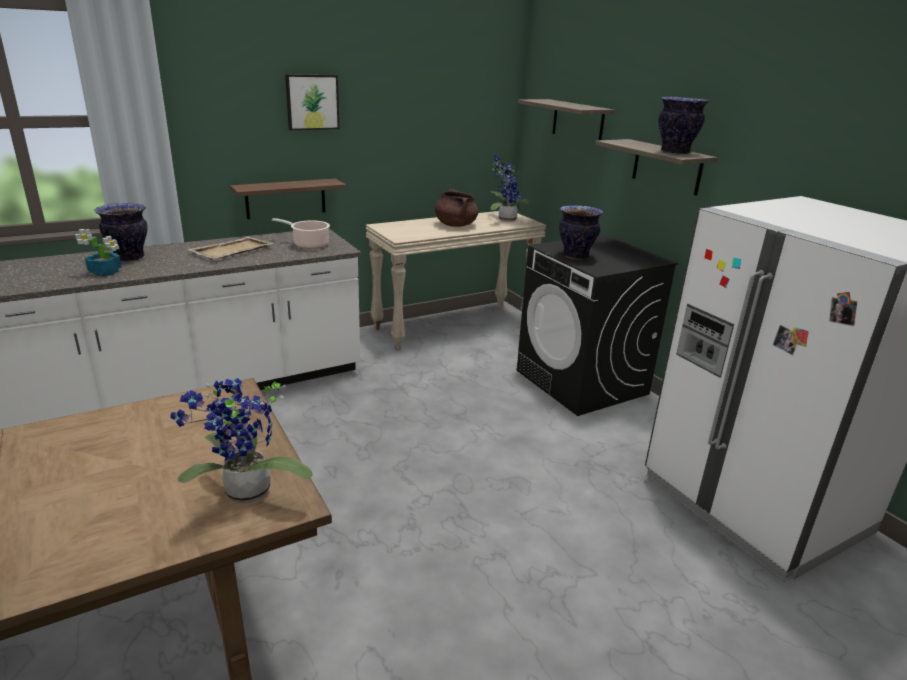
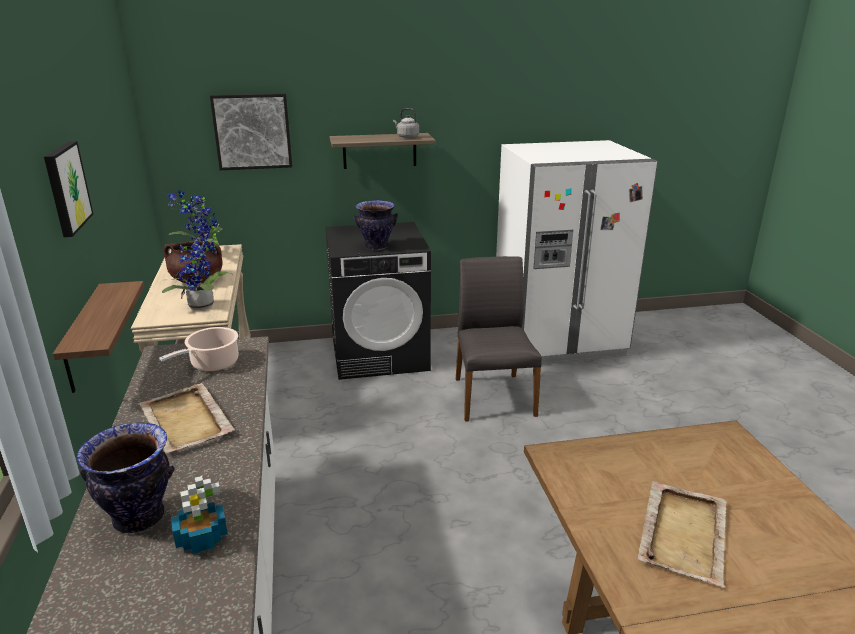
camera: 70 degrees left, 0 degrees up
(106, 461) = (683, 533): none -> beige tray
(245, 495) = (722, 454): potted plant -> potted plant (204, 307)
(560, 464) = (492, 396): none -> grey chair
(578, 121) = (252, 131): shelf -> picture
(674, 152) = (406, 137): vase -> grey kettle

